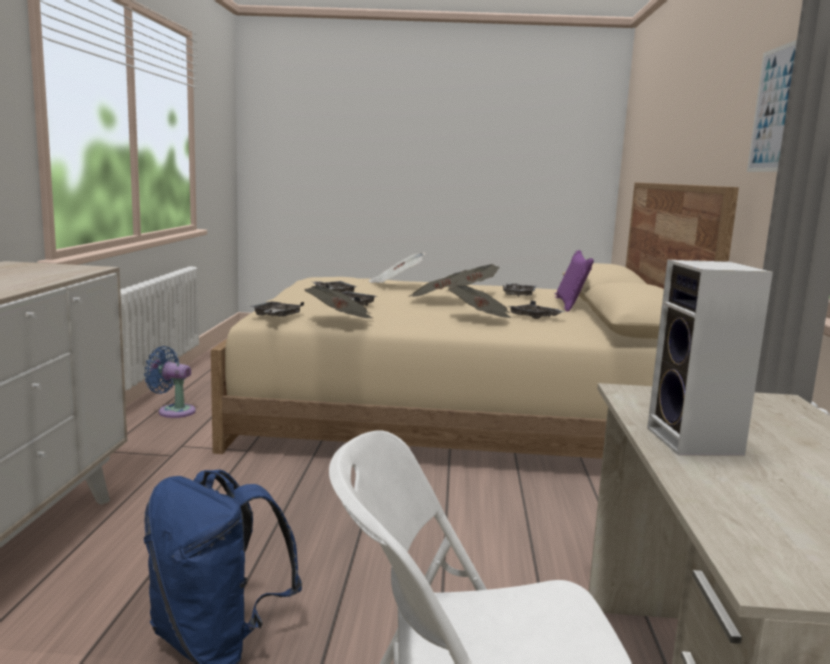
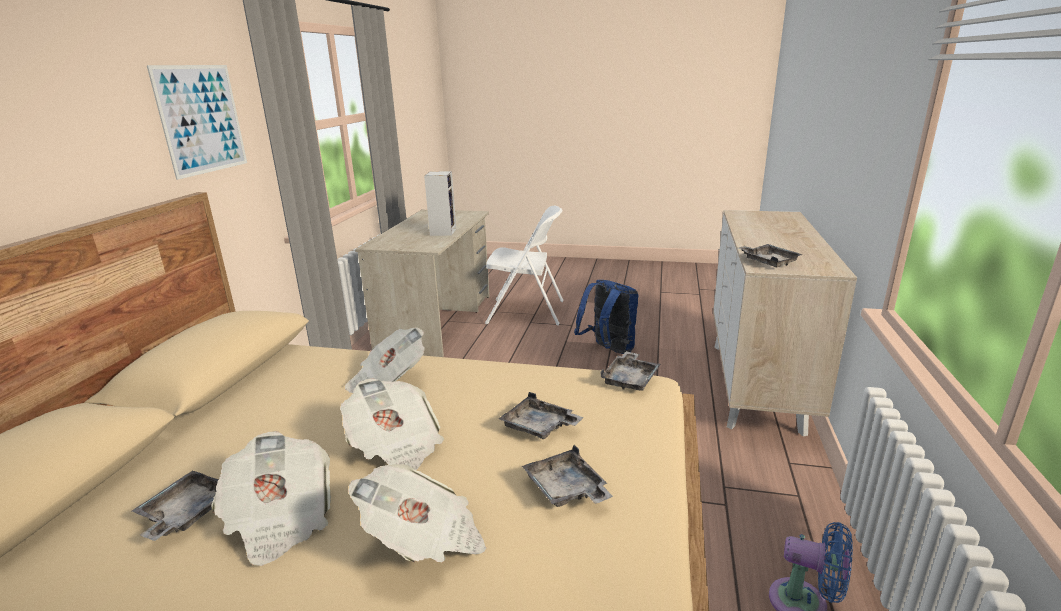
camera: 170 degrees left, 10 degrees up
(341, 322) = (555, 369): newspaper -> none
(534, 317) = (308, 394): grey tray -> grey tray (768, 262)
(571, 305) = (170, 454): purple pillow -> none

